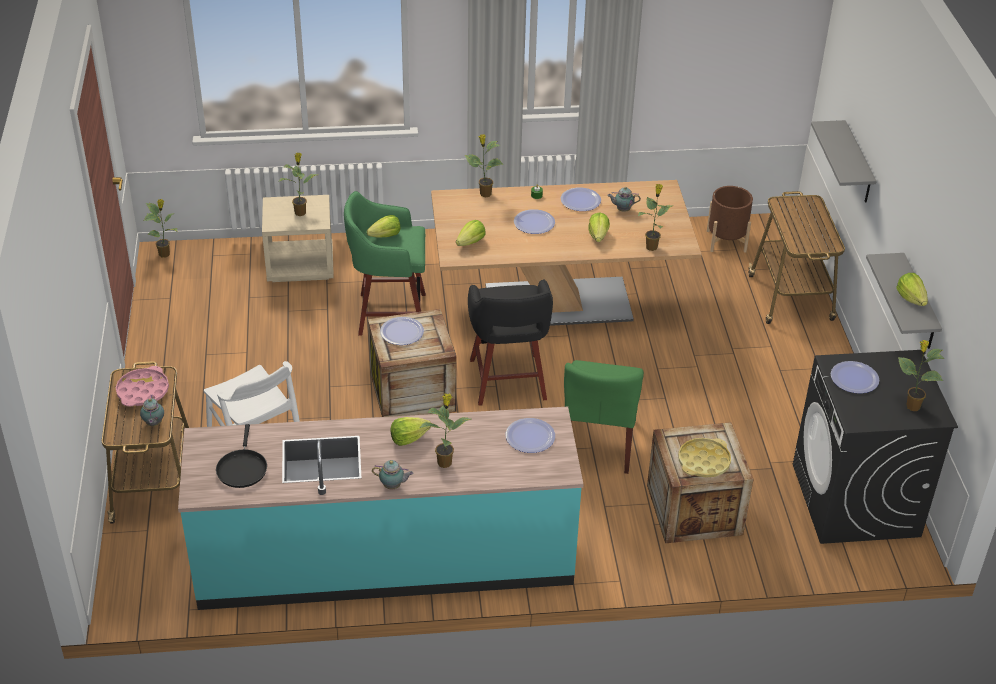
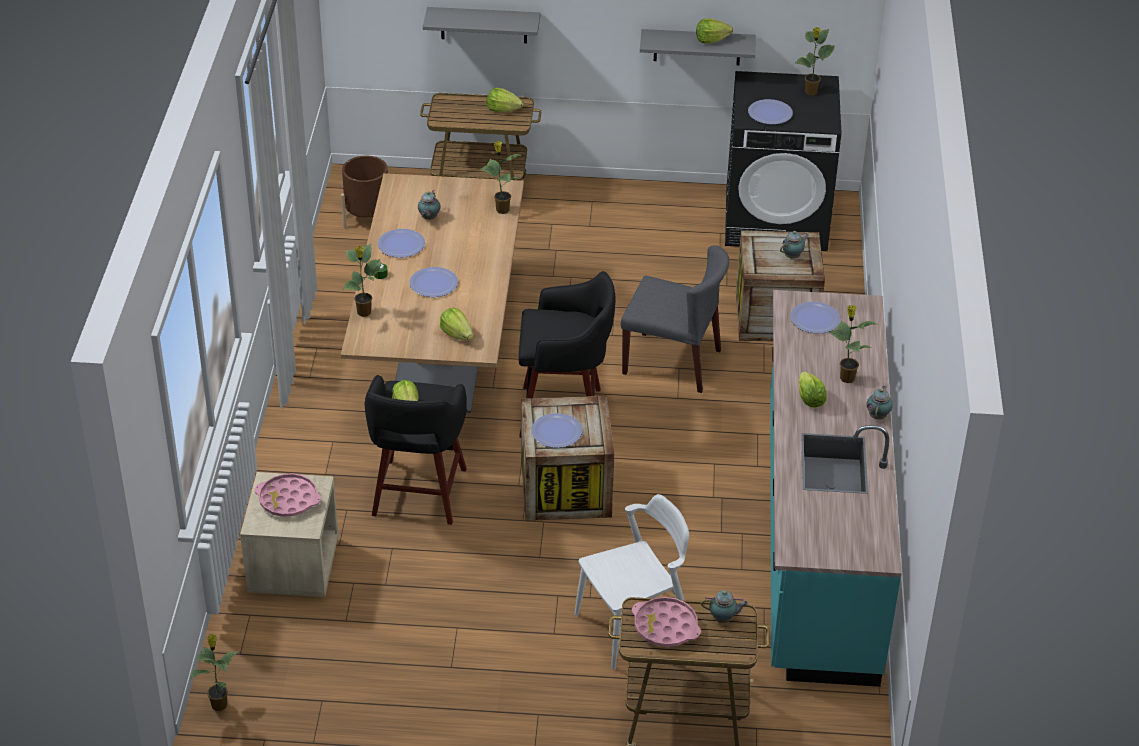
camera: 80 degrees left, 0 degrees up
(242, 468) = (844, 522): black frying pan -> none
(300, 212) = (288, 500): potted plant -> pink tray
(389, 314) = (418, 494): green stool -> black stool
(598, 236) = (472, 242): lettuce -> lettuce (503, 110)
(599, 442) = (672, 362): green chair -> grey chair
(703, 461) = (793, 256): yellow tray -> teapot

